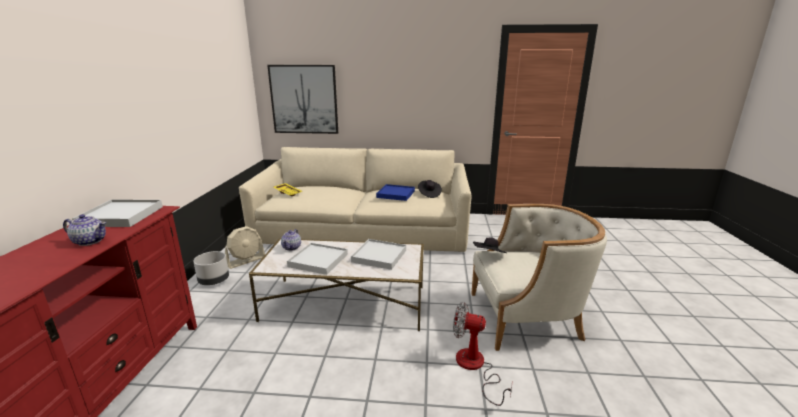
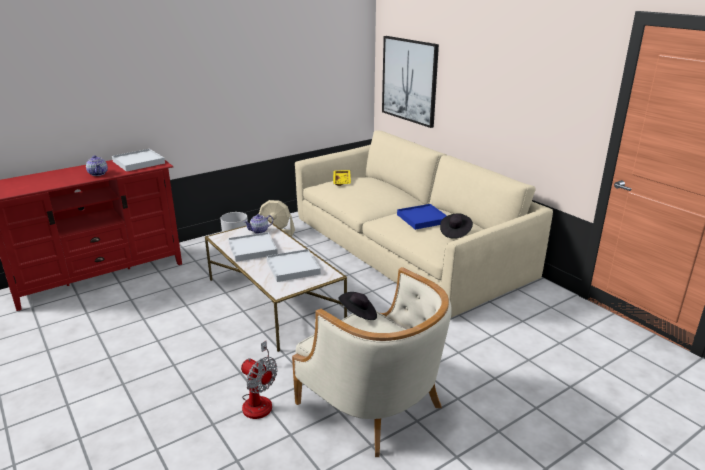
camera: 50 degrees right, 5 degrees up
(475, 367) = (259, 400): fan -> fan turned 150 degrees clockwise

